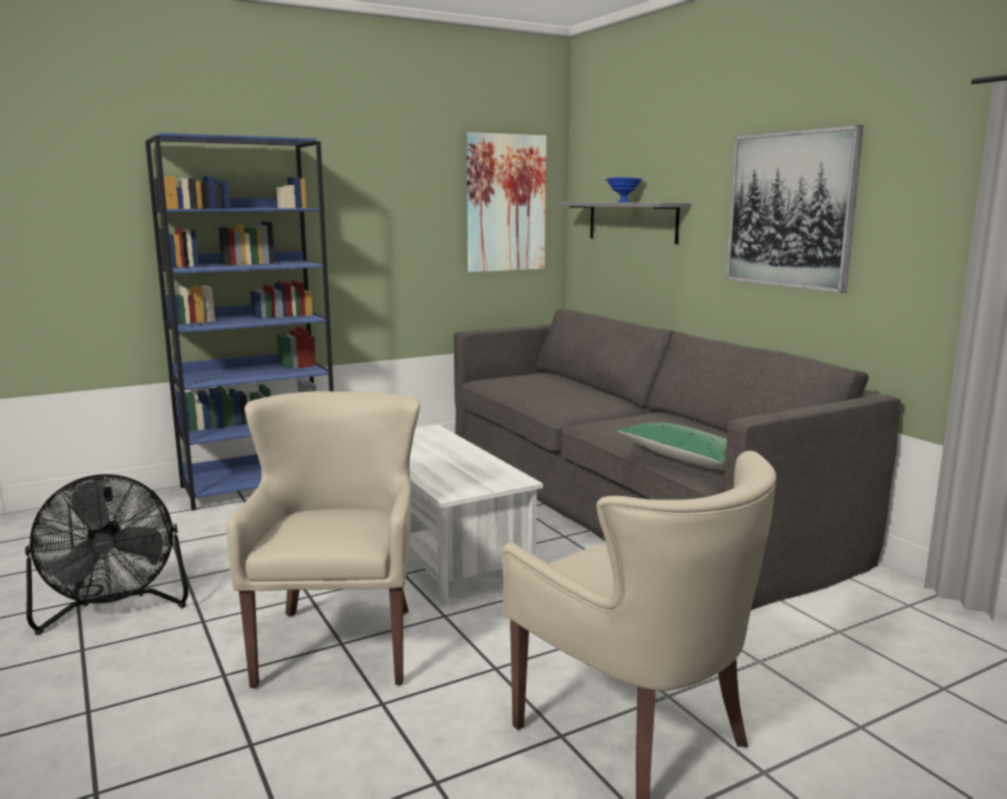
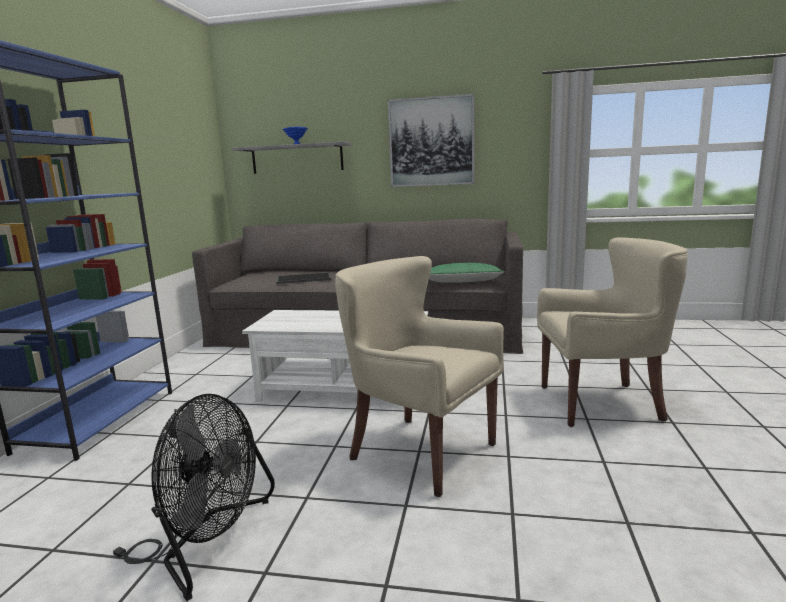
camera: 50 degrees left, 0 degrees up
(506, 203) = (193, 148): picture -> none
(550, 395) = (303, 279): none -> tray

